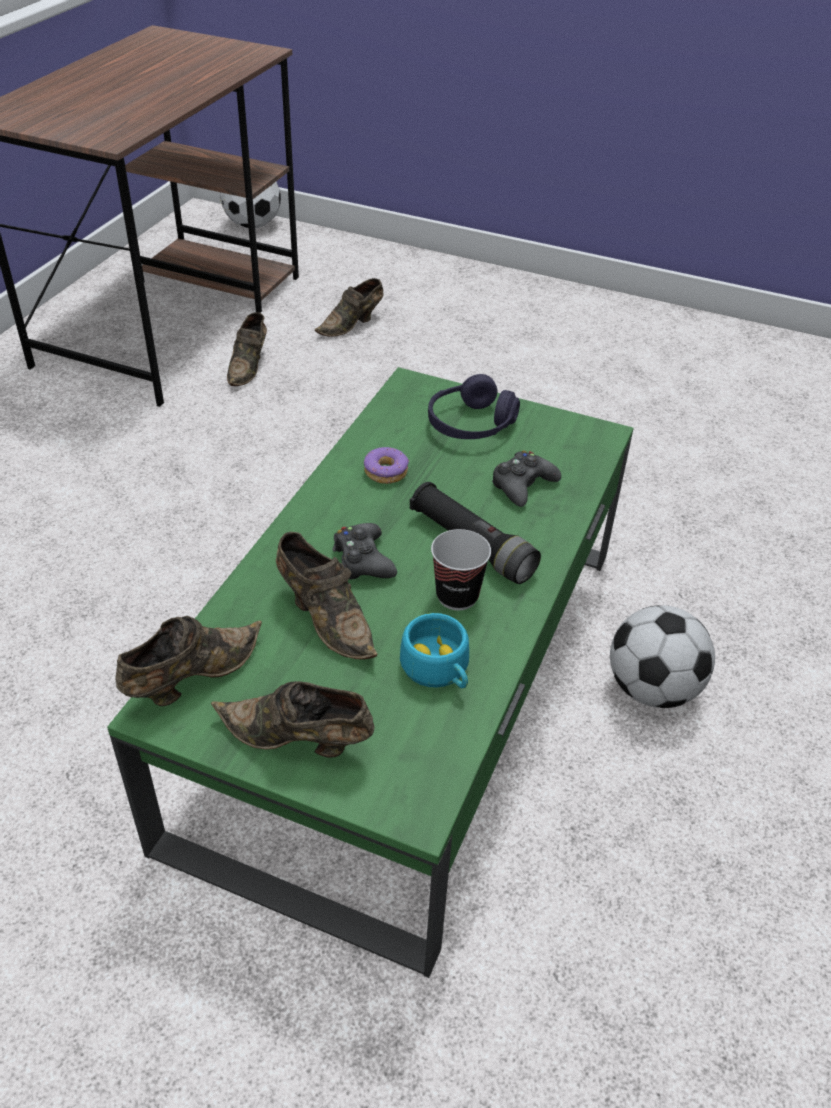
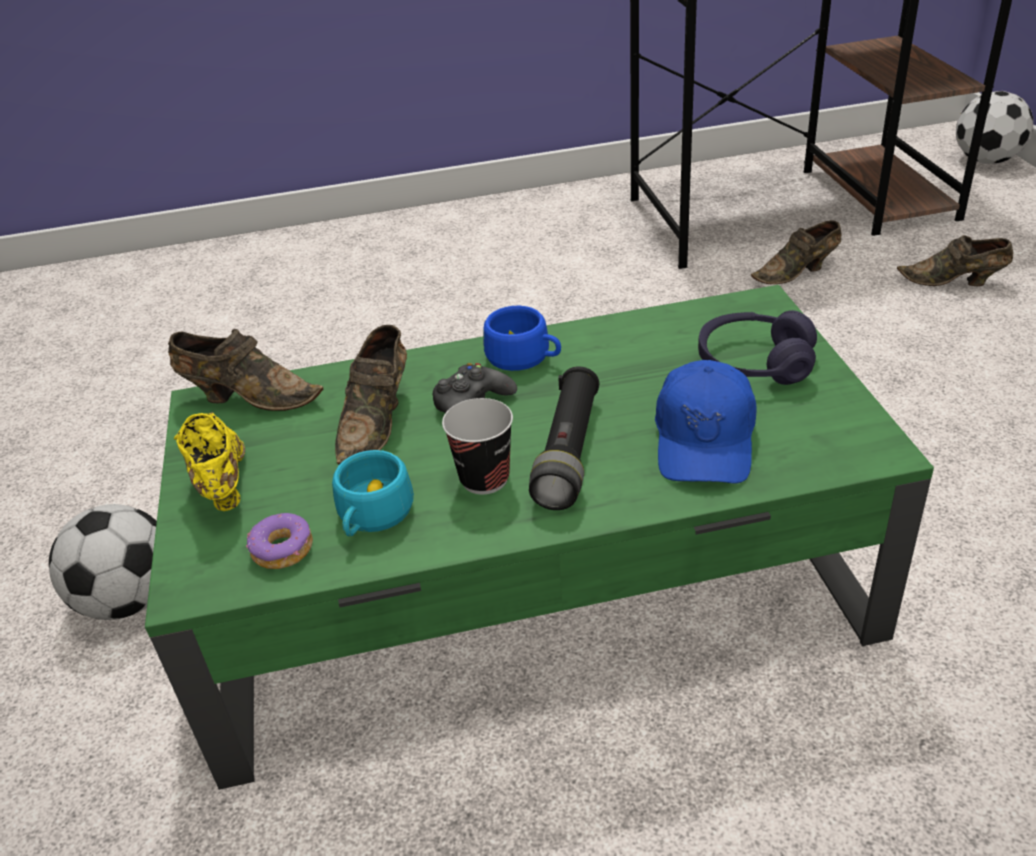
camera: 60 degrees right, 5 degrees down
(298, 741) = (222, 482): brown shoe -> yellow shoe
(337, 508) = (524, 357): none -> blue cup
(386, 472) = (610, 356): donut -> donut (283, 550)
(522, 485) = (705, 439): black game controller -> blue cap
(652, 689) = (732, 790): football -> football (129, 601)

